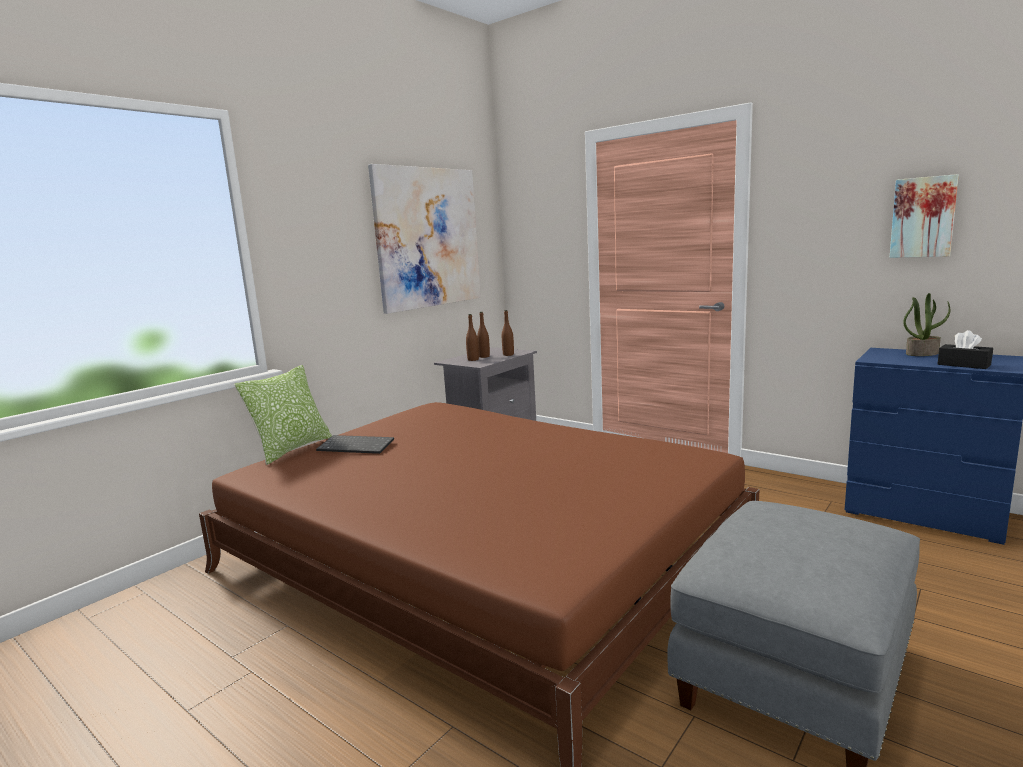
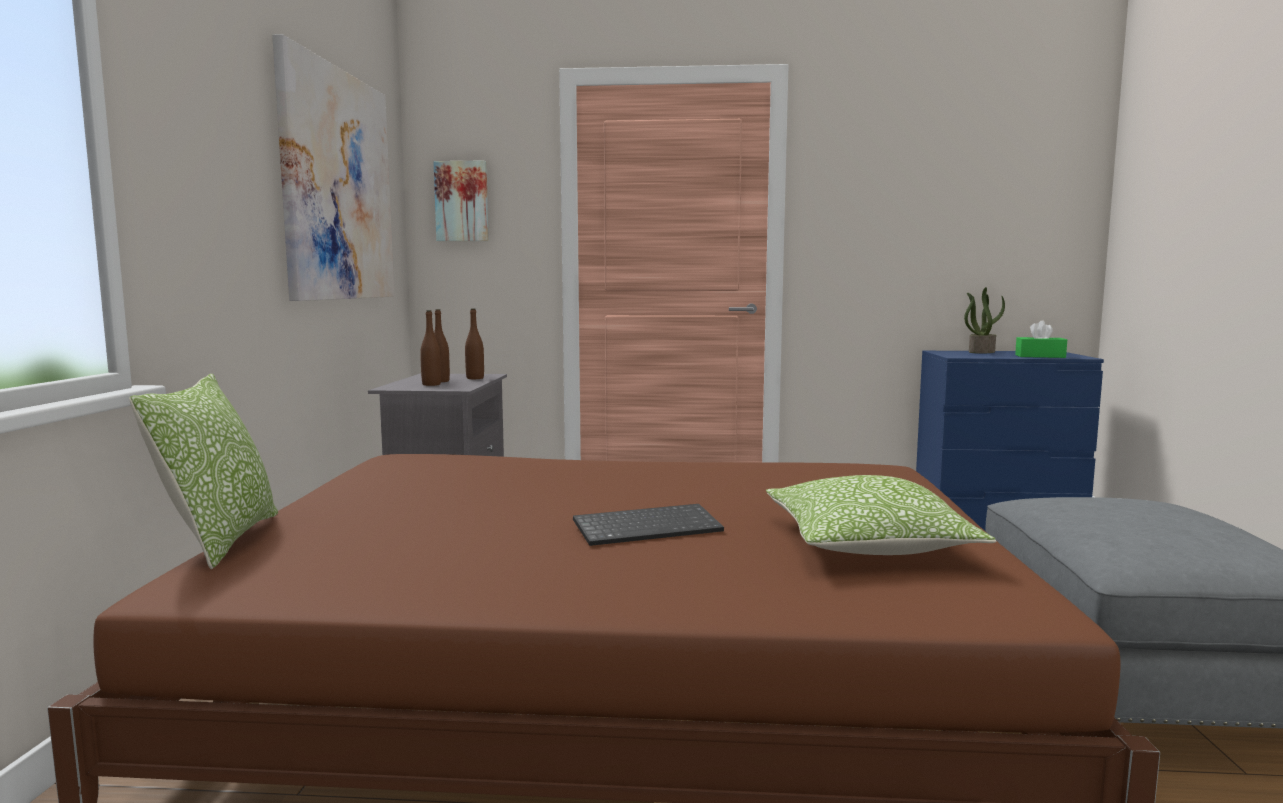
camera: 35 degrees left, 5 degrees down
(357, 446) = (368, 517): keyboard -> keyboard (648, 527)
(558, 515) = (867, 544): none -> pillow
(923, 217) = (967, 210): picture -> picture (462, 201)
(963, 365) = (1040, 356): black tissue box -> green tissue box

